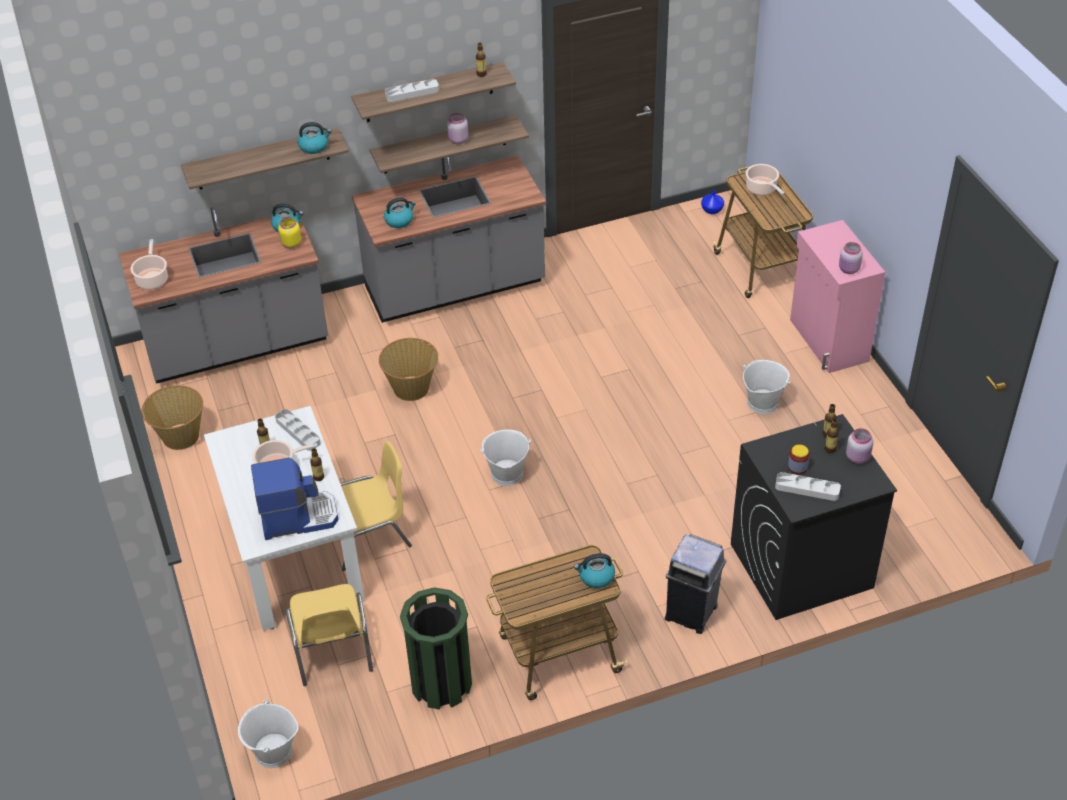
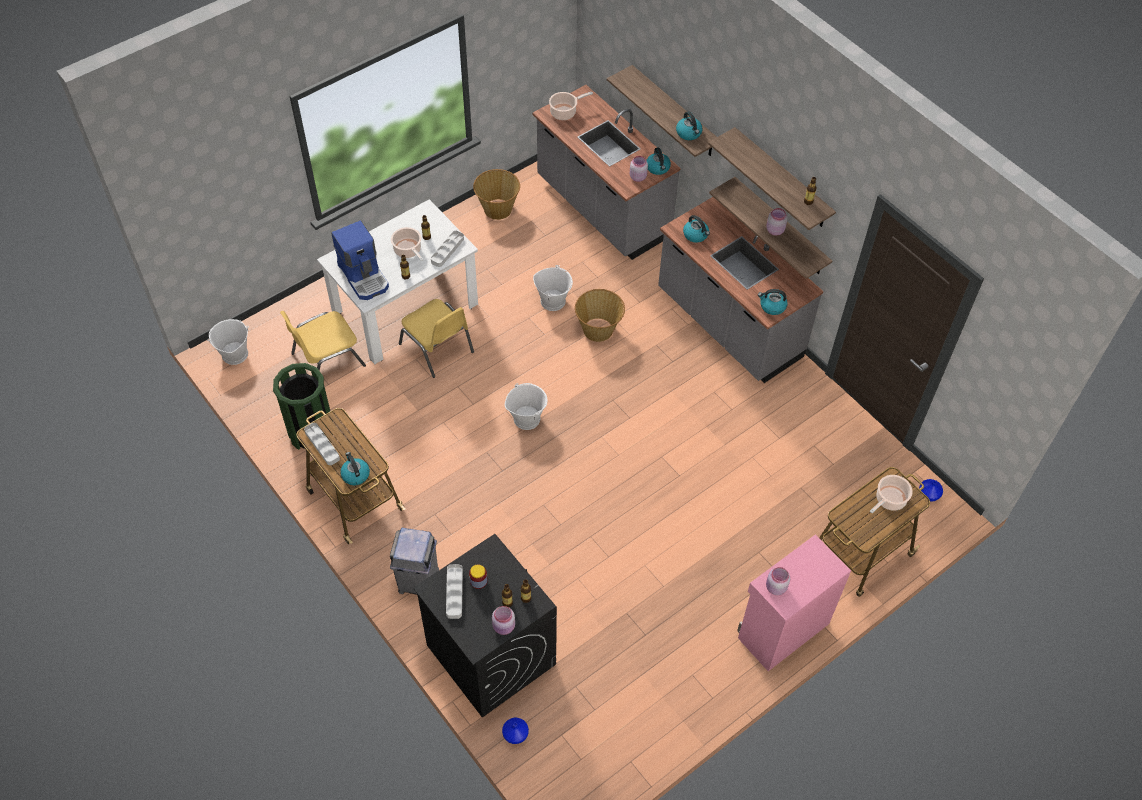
camera: 70 degrees right, 10 degrees up
(291, 244) = (637, 177): yellow jar -> pink jar
(412, 93) = (757, 163): grey tray -> grey tray (322, 445)
(521, 192) = (772, 306): none -> kettle
(762, 402) = (677, 588): white bucket -> white bucket (553, 301)
(899, 564) = (515, 734): none -> blue vase

